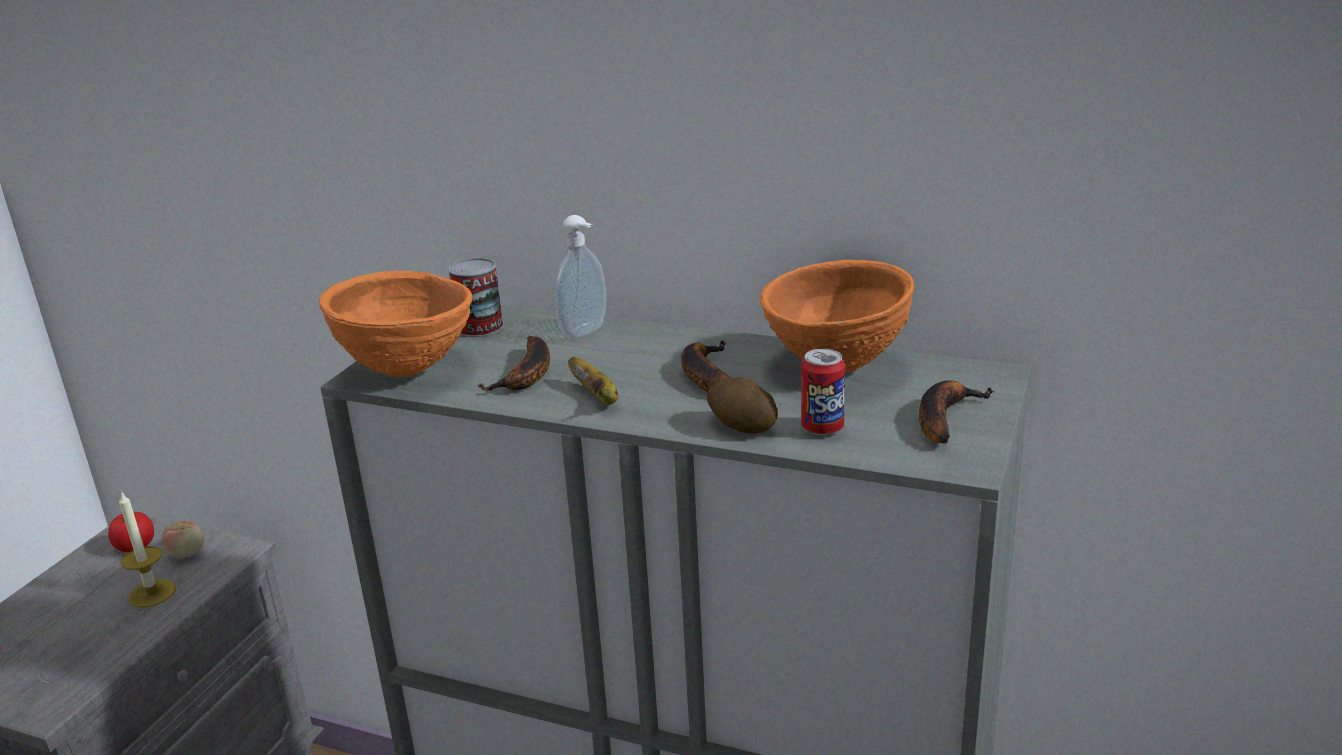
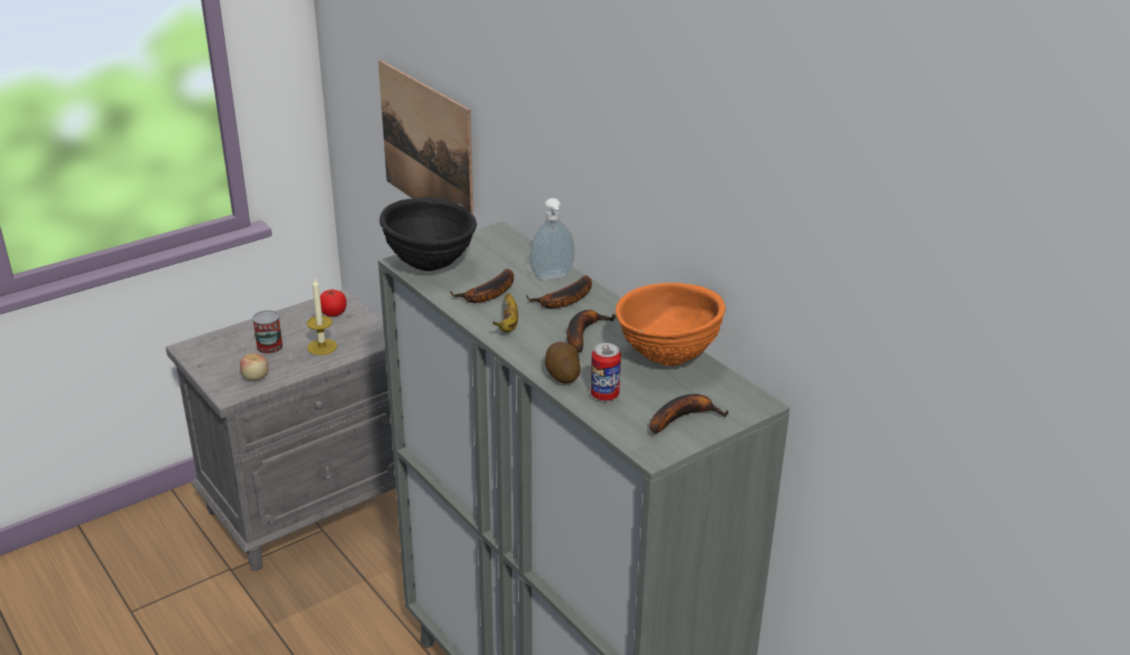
camera: 30 degrees right, 5 degrees up
(188, 554) = (356, 329): apple -> apple (256, 377)
(260, 246) = (426, 147): none -> picture
(408, 370) = (430, 266): orange bowl -> black bowl
(480, 327) = (499, 250): can -> can (270, 347)
(634, 351) = (564, 301): none -> banana

